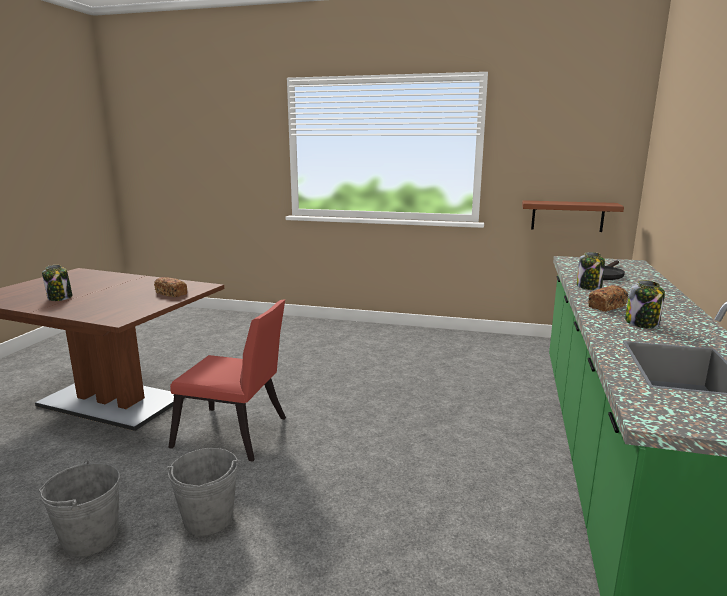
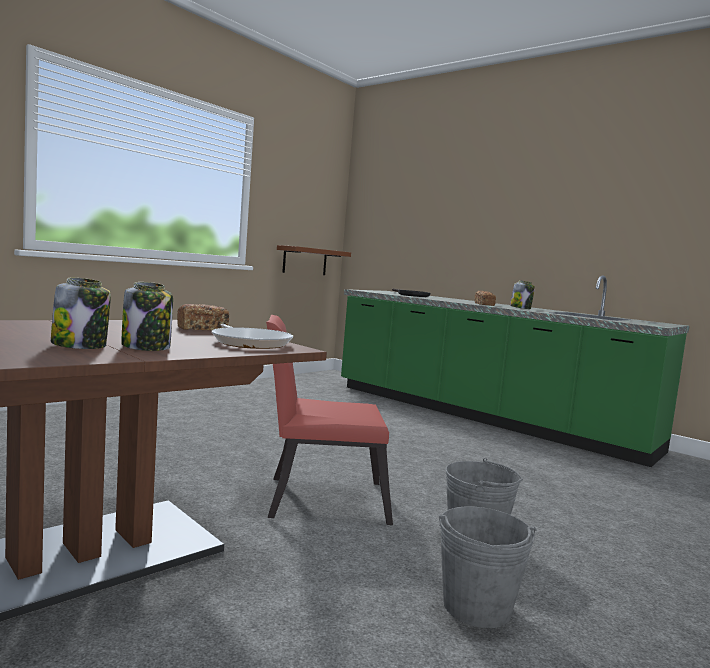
camera: 65 degrees left, 10 degrees down
(124, 311) = (250, 343): none -> frying pan
(236, 435) = (318, 498): red chair -> red chair turned 135 degrees counterclockwise
(589, 287) = (438, 299): jar -> jar (147, 347)

